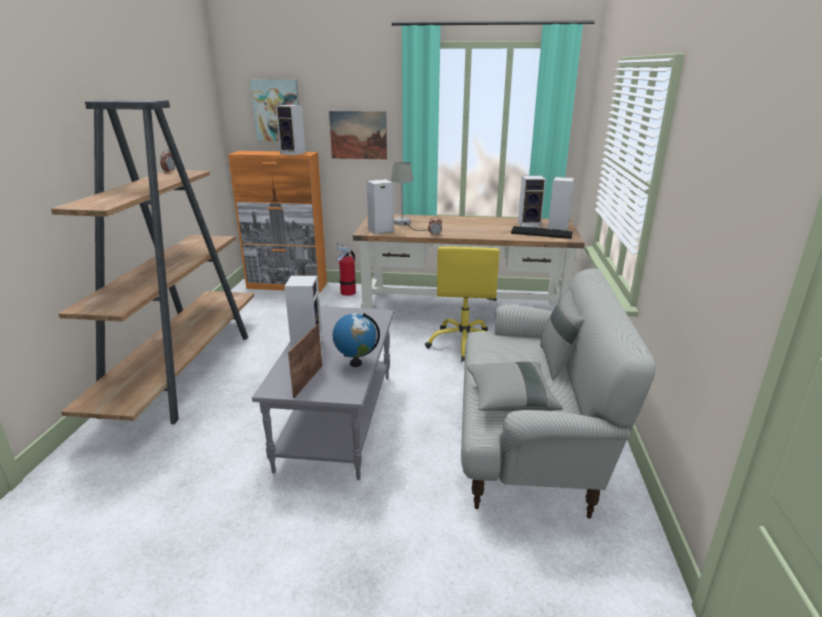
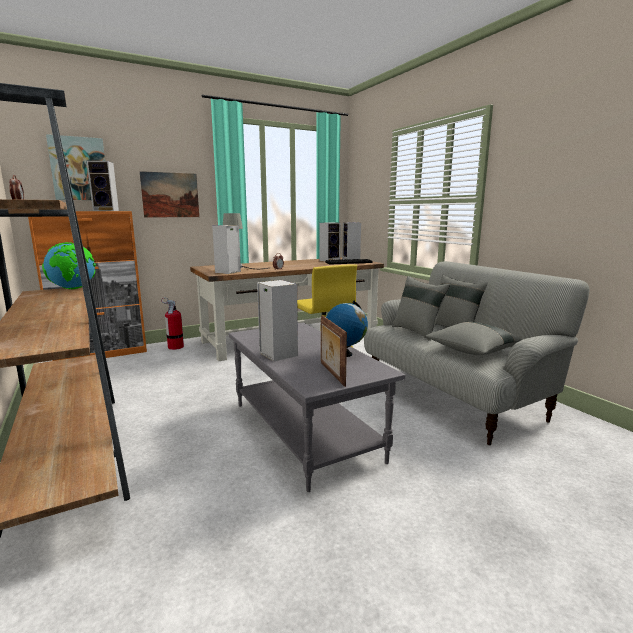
camera: 35 degrees left, 10 degrees down
(220, 239) = (73, 289): none -> globe
(506, 353) = (417, 332): none -> grey pillow

